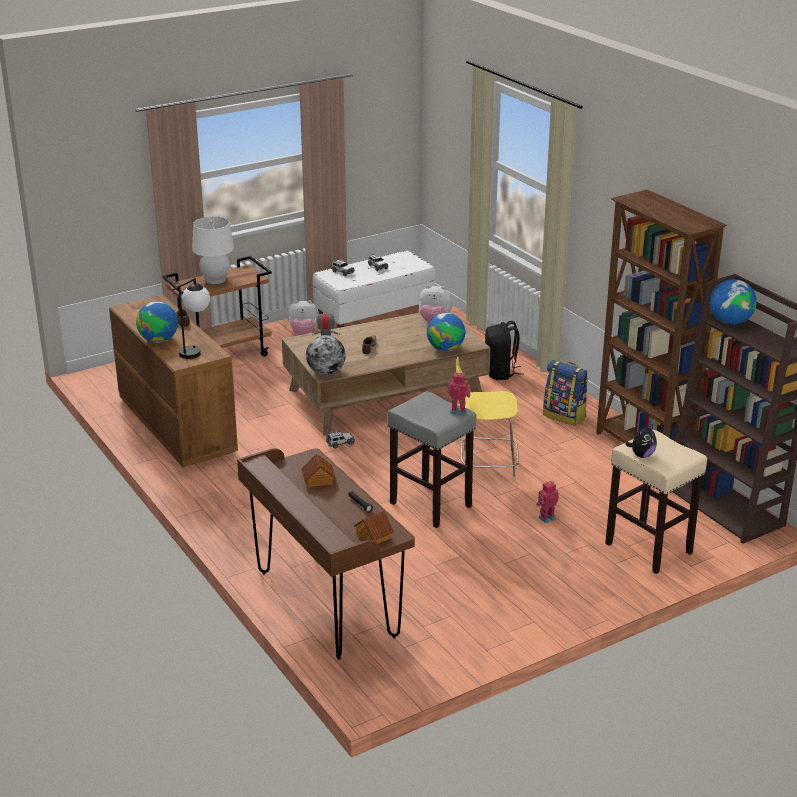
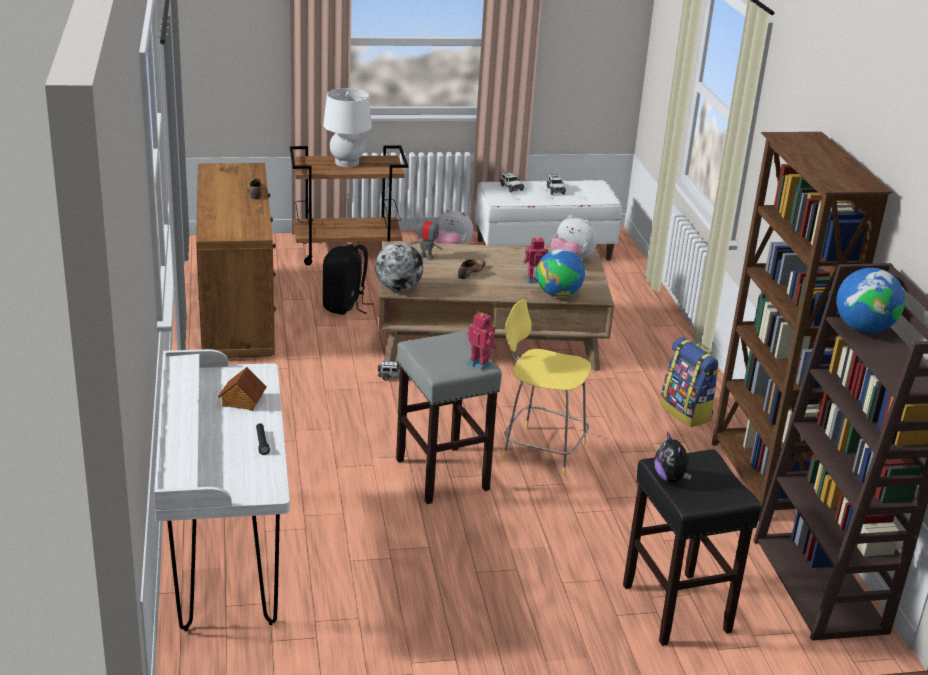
camera: 20 degrees right, 0 degrees up
(159, 340) = (213, 207): globe -> none
(195, 350) = (240, 225): table lamp -> none
(325, 605) = (225, 558): brown desk -> white desk
(373, 536) = (241, 485): toy house -> none
(500, 373) = (644, 343): black backpack -> black backpack (345, 306)
(546, 518) = (571, 530): toy robot -> toy robot (533, 279)
(641, 455) = (670, 478): plush toy -> plush toy turned 90 degrees clockwise
(649, 548) = (677, 609): beige stool -> black stool

